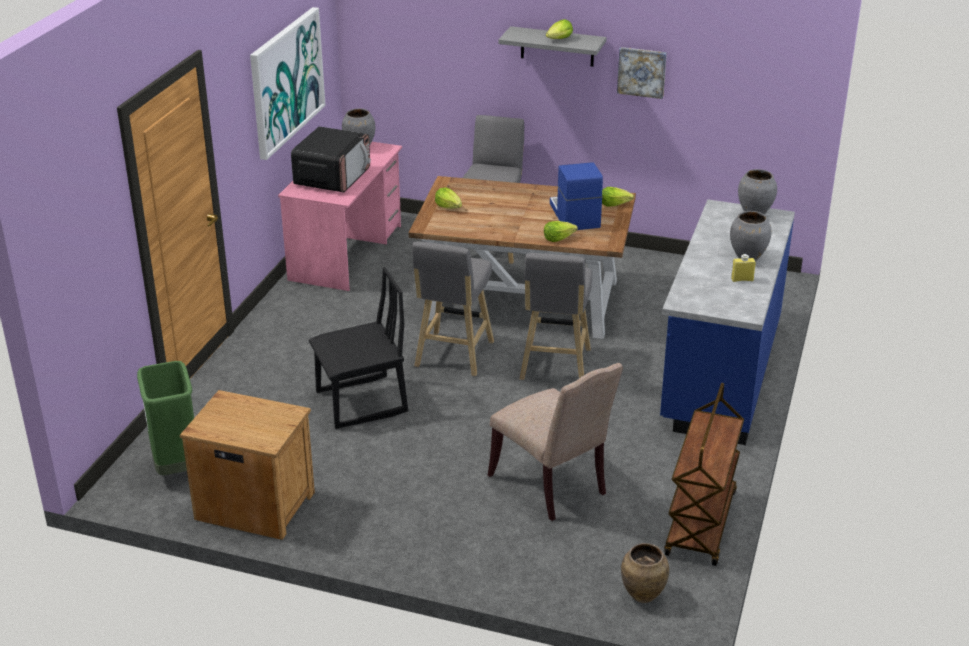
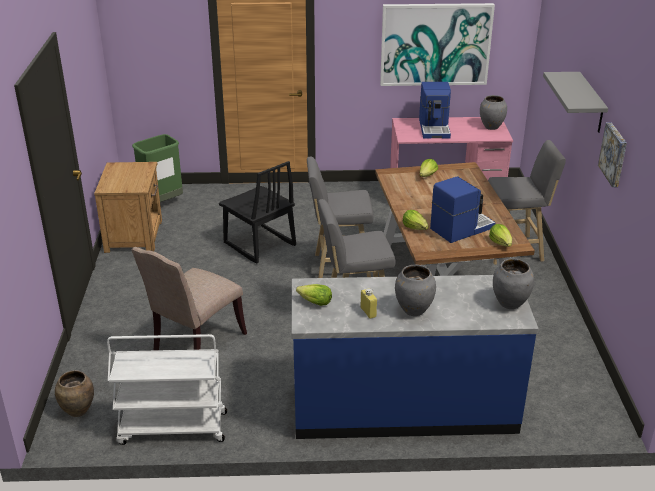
camera: 70 degrees right, 0 degrees up
(332, 177) = (435, 128): microwave -> coffee machine
(559, 39) = (574, 91): lettuce -> lettuce (315, 302)
(701, 524) = (172, 428): brown cart -> white cart

